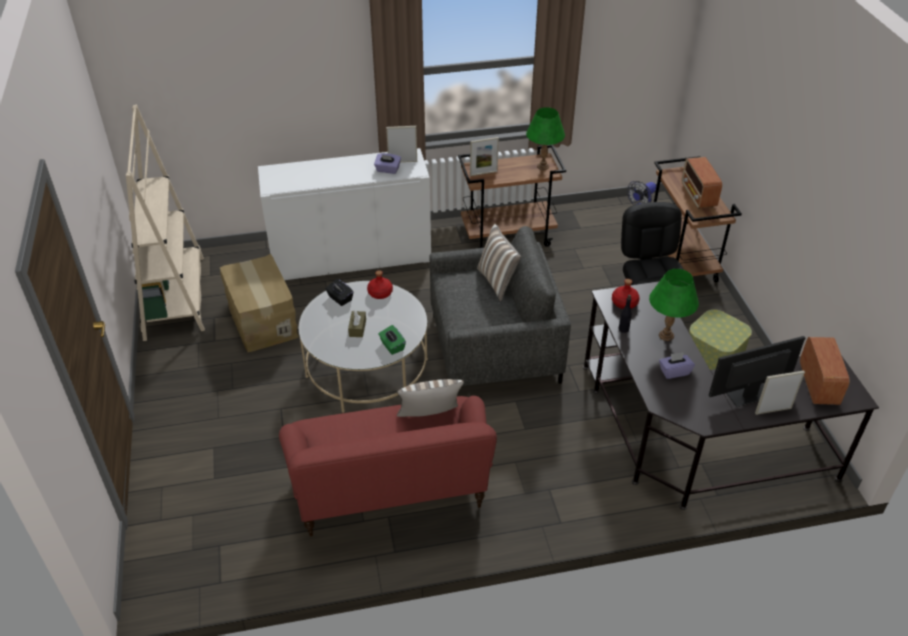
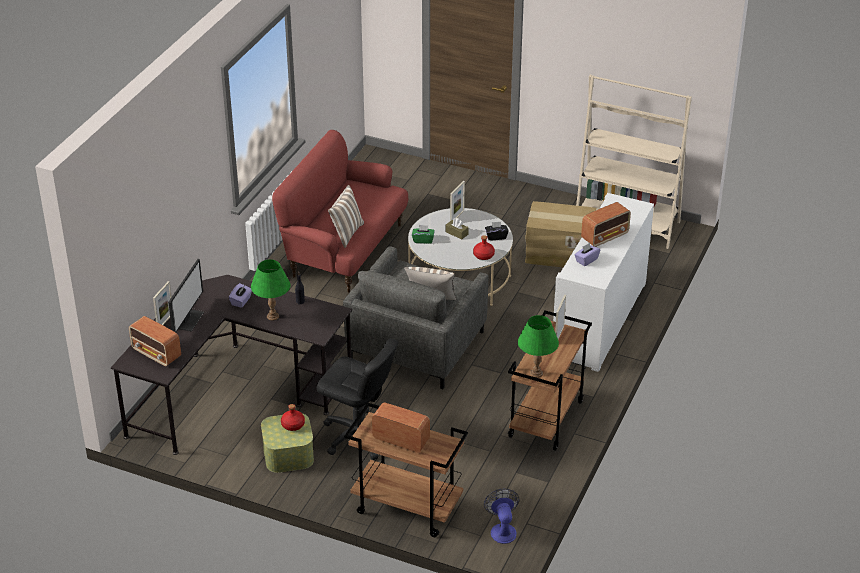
camera: 125 degrees right, 5 degrees down
(340, 172) = (605, 237): none -> radio
(402, 162) = (591, 272): picture frame -> picture frame (457, 217)
(625, 303) = (322, 316): red bottle -> red bottle (292, 425)

